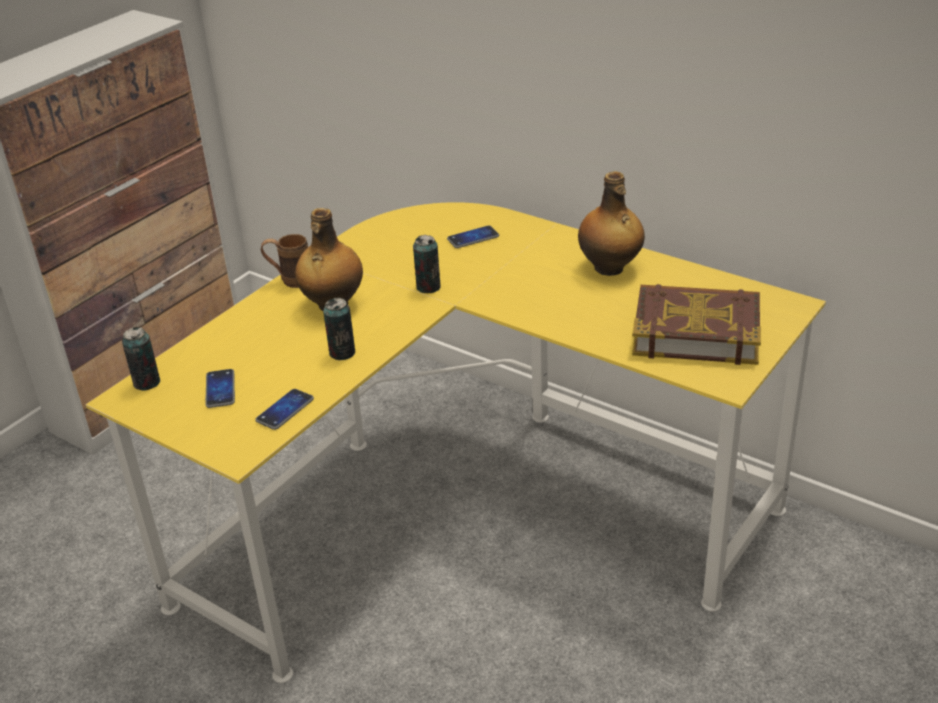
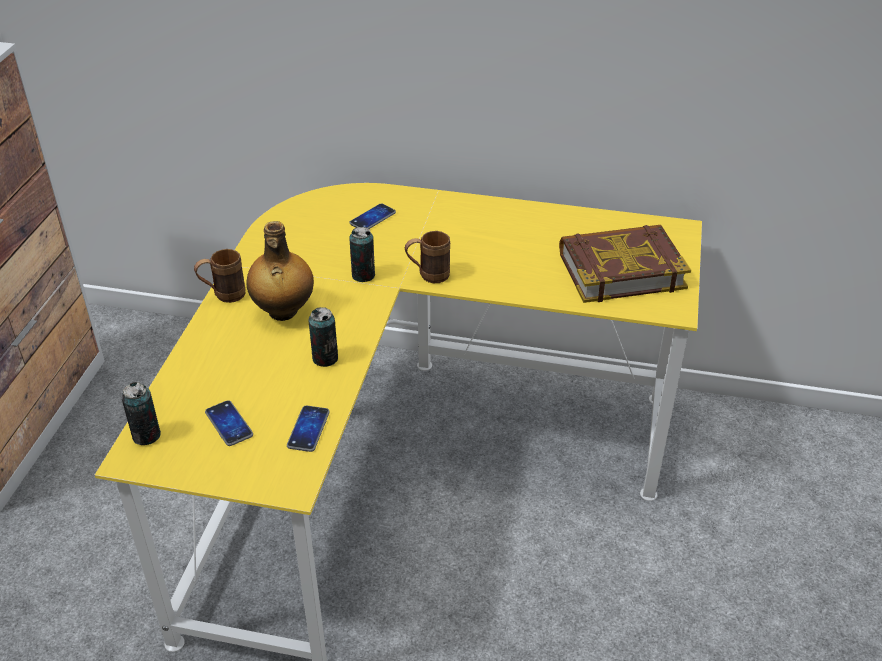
camera: 25 degrees left, 5 degrees up
(490, 299) = (427, 276): none -> brown mug
(609, 268) = (512, 225): bottle -> none

